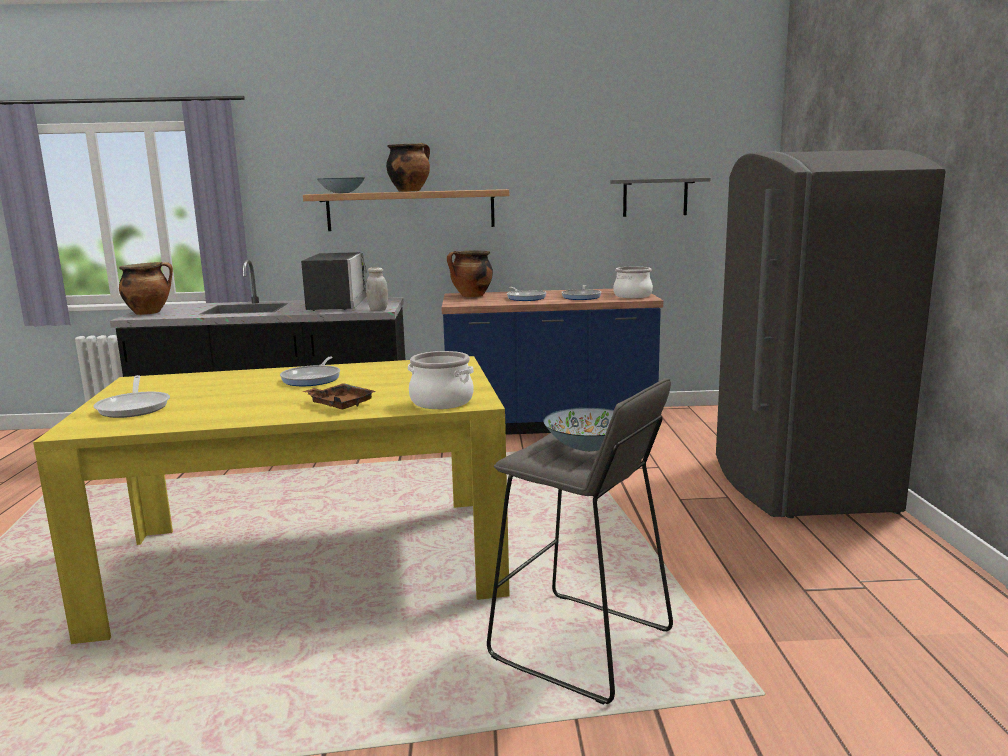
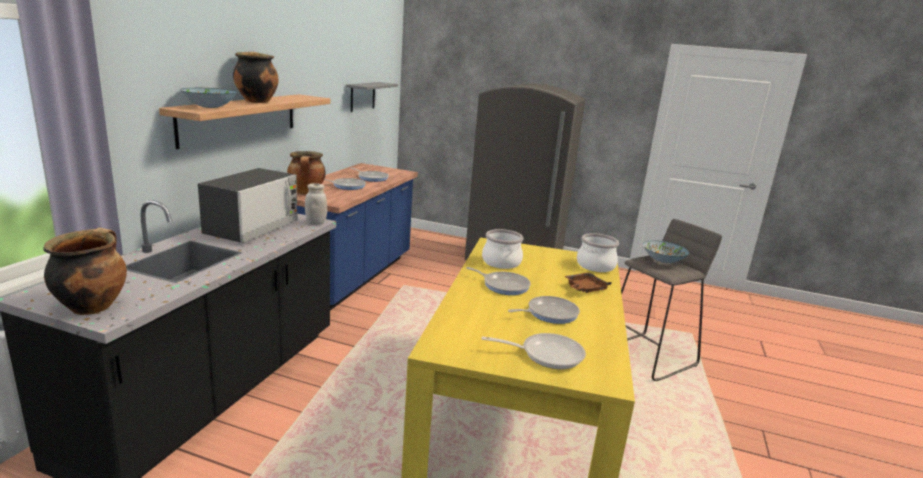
camera: 70 degrees left, 5 degrees up
(243, 399) = (549, 313): none -> frying pan
(337, 304) = (252, 228): microwave -> microwave turned 90 degrees clockwise
(633, 296) = (391, 171): cooking pot -> cooking pot (502, 262)

